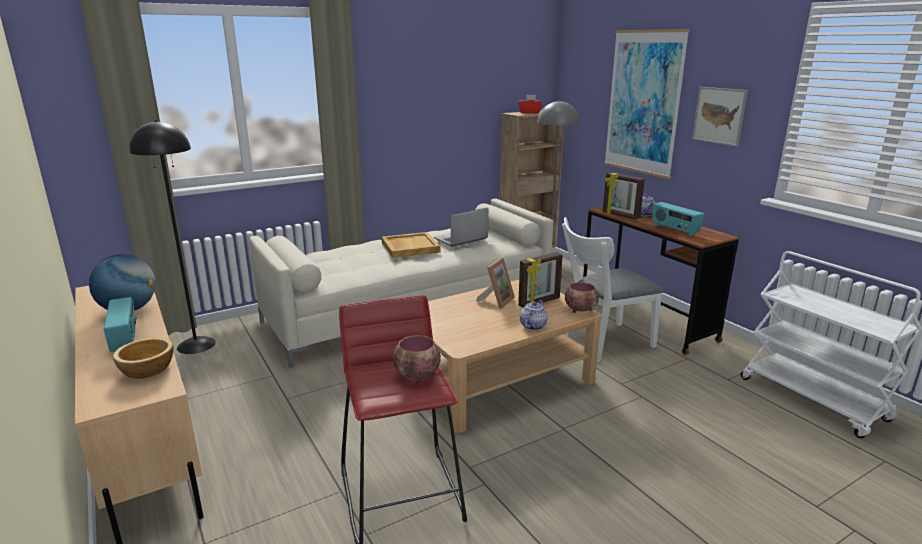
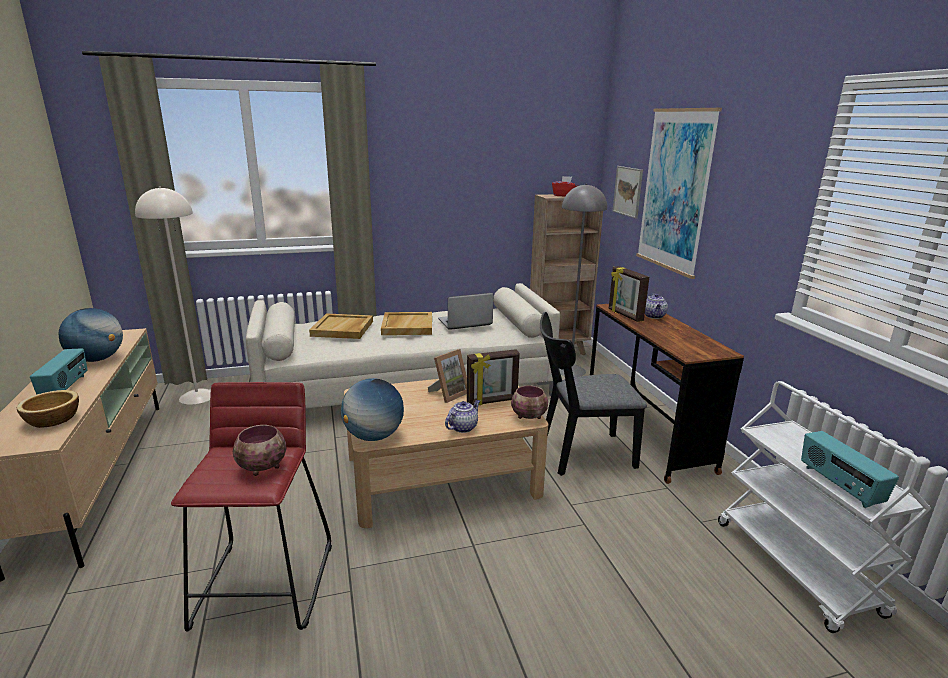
camera: 15 degrees right, 0 degrees up
(196, 345) = (198, 396): black floor lamp -> beige floor lamp
(348, 256) = (343, 329): none -> beige tray
(461, 344) = (374, 436): none -> globe
(602, 343) = (580, 453): white chair -> black chair
(674, 230) = (671, 339): radio -> radio (839, 485)
(719, 115) = (743, 210): picture -> picture (628, 191)

